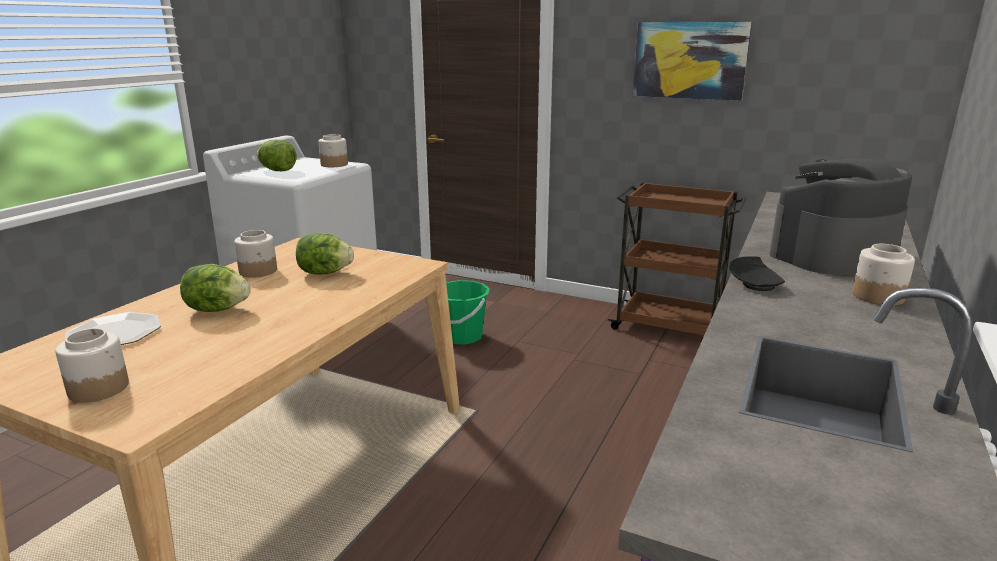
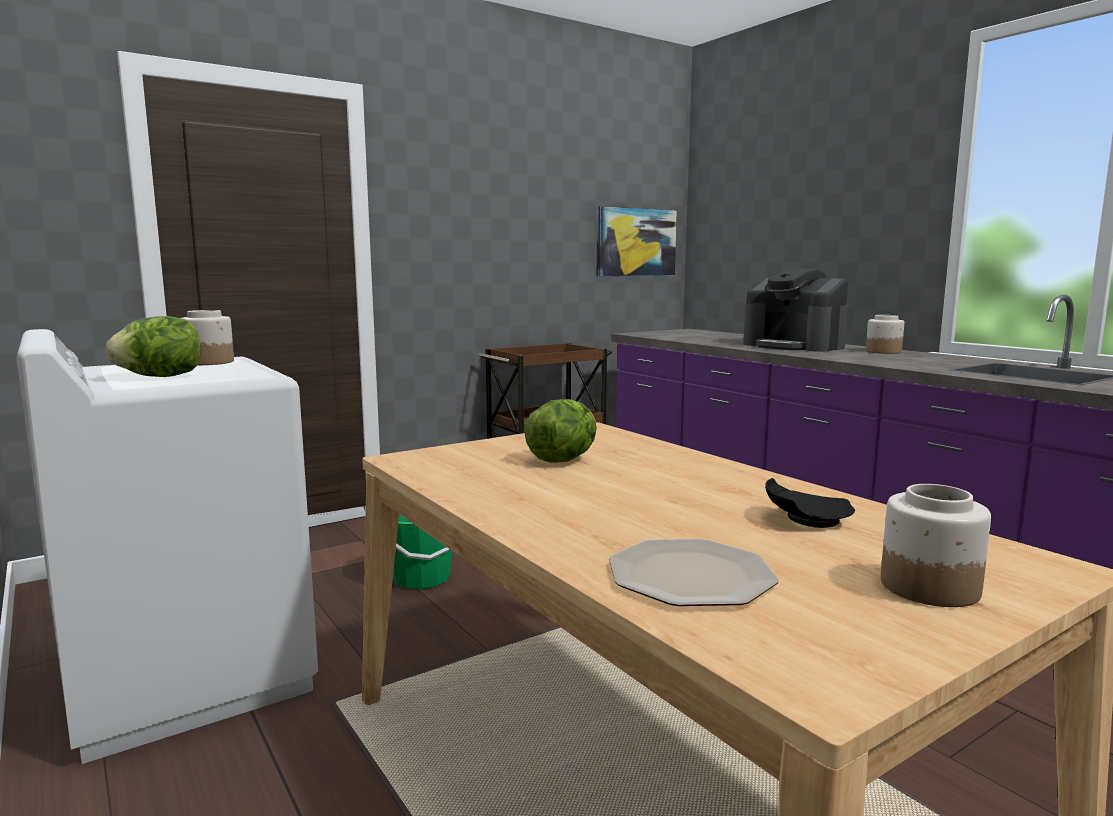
camera: 60 degrees left, 10 degrees down
(217, 309) = (648, 513): lettuce -> none
(258, 271) = (498, 484): jar -> none
(690, 60) = (514, 217): picture -> picture (635, 242)
(755, 284) = (844, 358): black plate -> black plate (805, 519)
(832, 256) = (794, 346): coffee machine -> coffee machine turned 45 degrees counterclockwise

